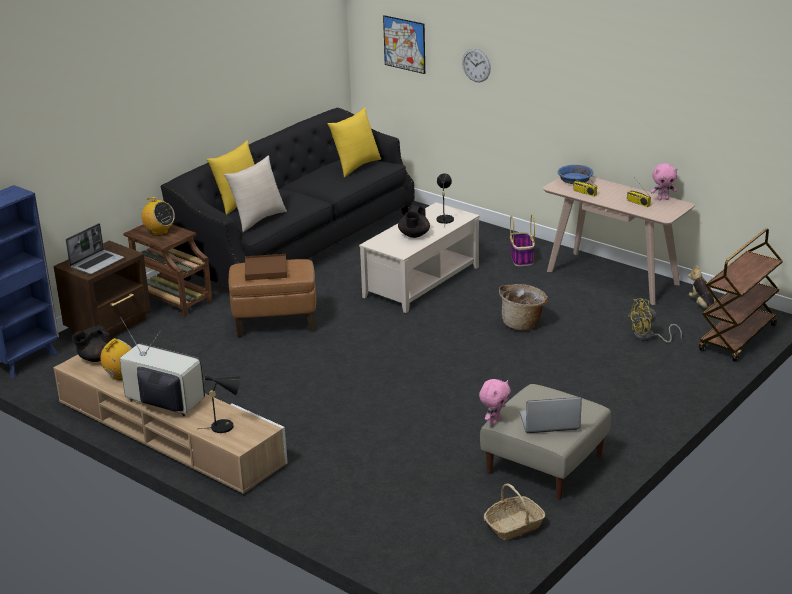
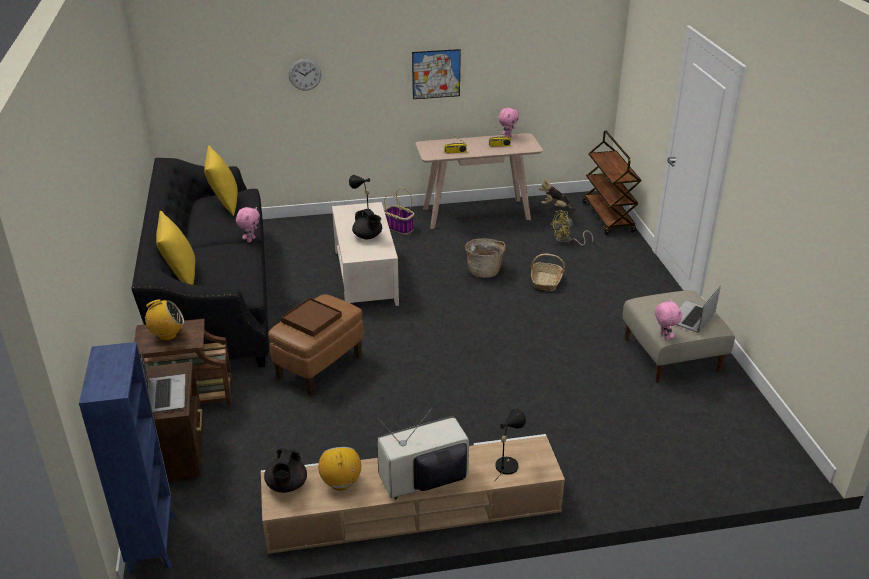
camera: 50 degrees left, 5 degrees up
(258, 219) = (230, 281): beige pillow -> none
(326, 199) = (250, 240): none -> pink plush toy
(404, 44) = (217, 75): picture -> picture (436, 74)
(514, 526) = (734, 405): basket -> basket (545, 281)
(574, 180) = (432, 146): blue bowl -> none
(648, 337) = (567, 241): yellow fan -> yellow fan turned 45 degrees clockwise

